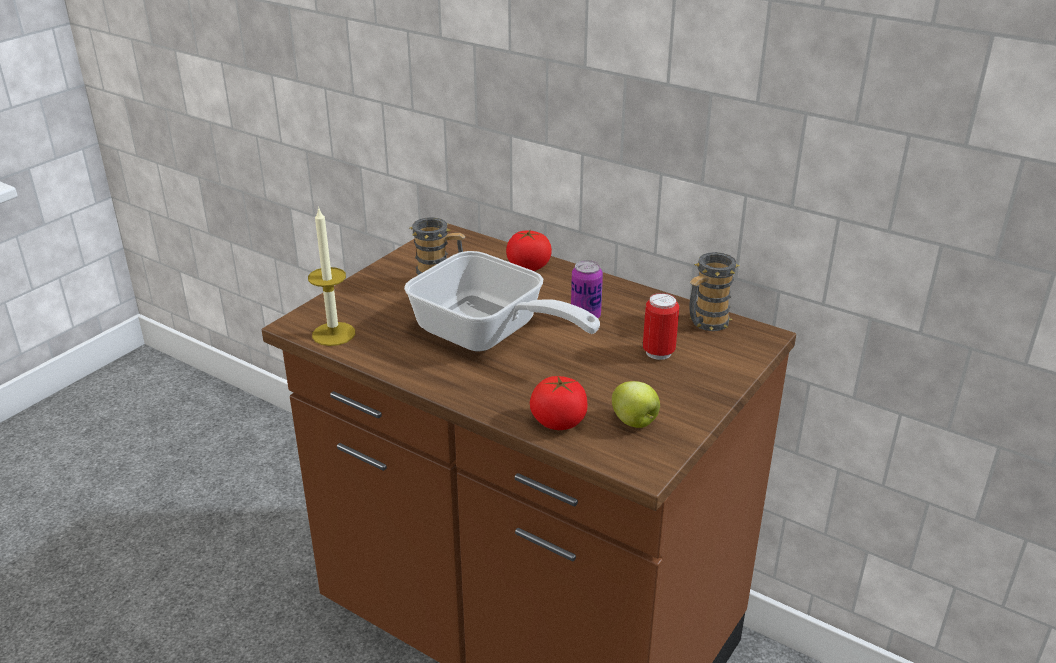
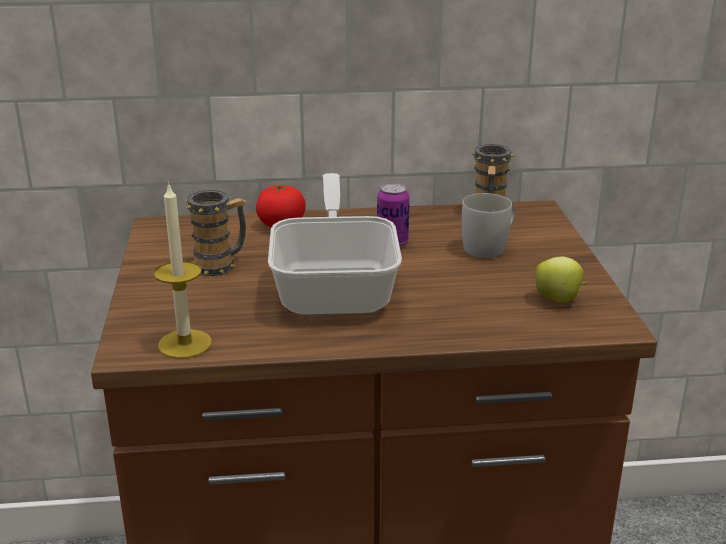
camera: 40 degrees left, 5 degrees down
(488, 335) = (336, 286): frying pan -> frying pan turned 90 degrees counterclockwise
(558, 422) = (505, 324): tomato -> none
(658, 352) = (490, 246): can -> white mug

